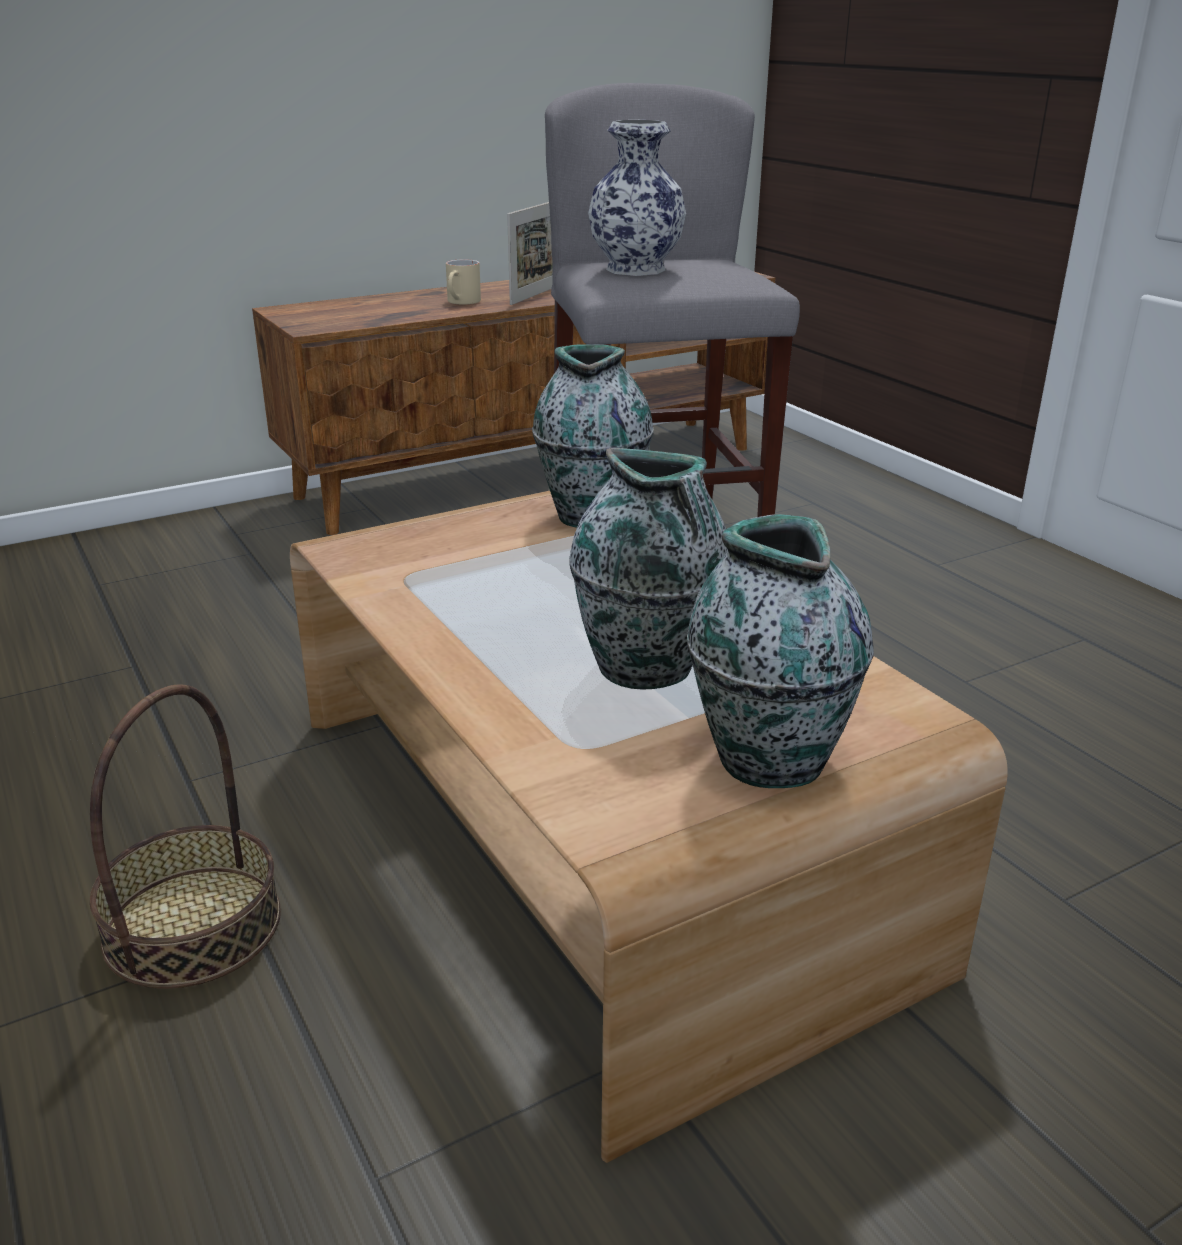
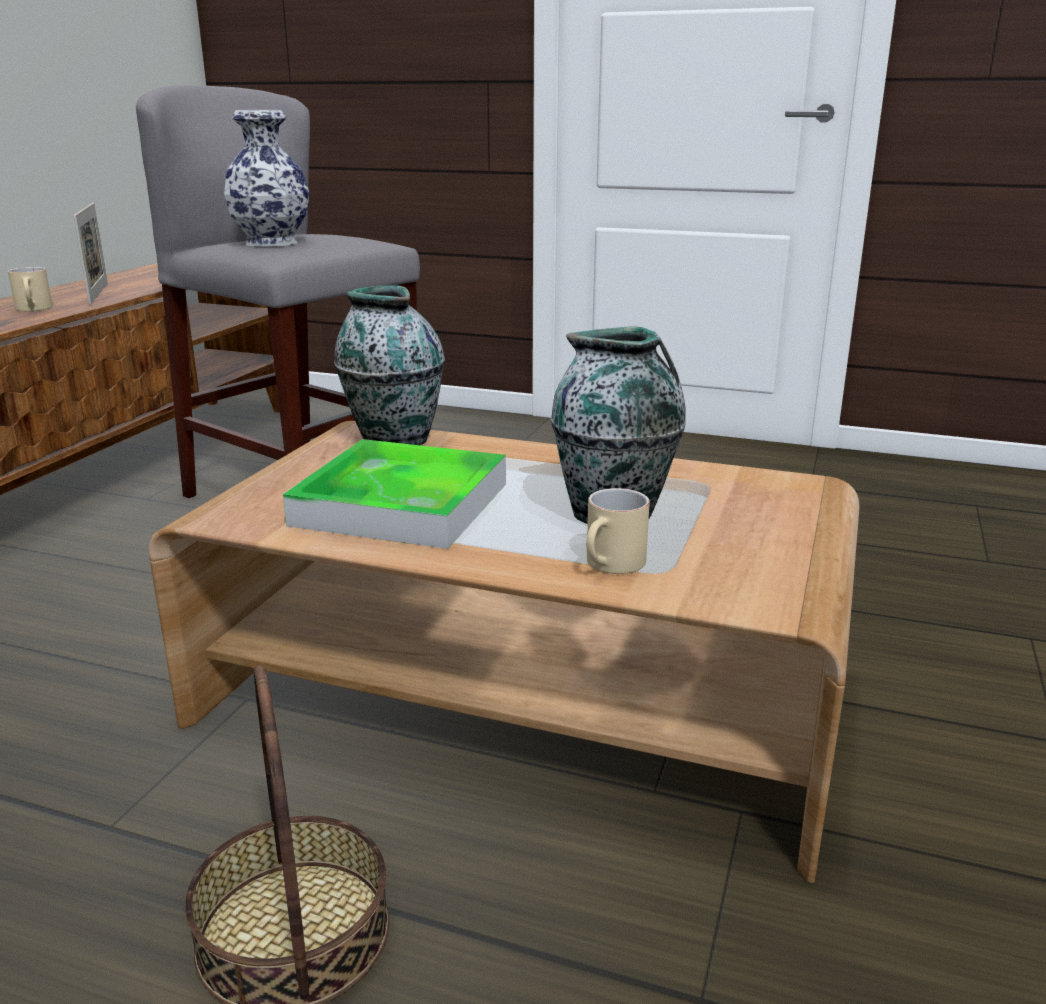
camera: 40 degrees left, 5 degrees down
(484, 585) = (401, 504): none -> tray
(542, 720) = (612, 566): none -> beige mug
(768, 757) = (773, 532): vase -> none

